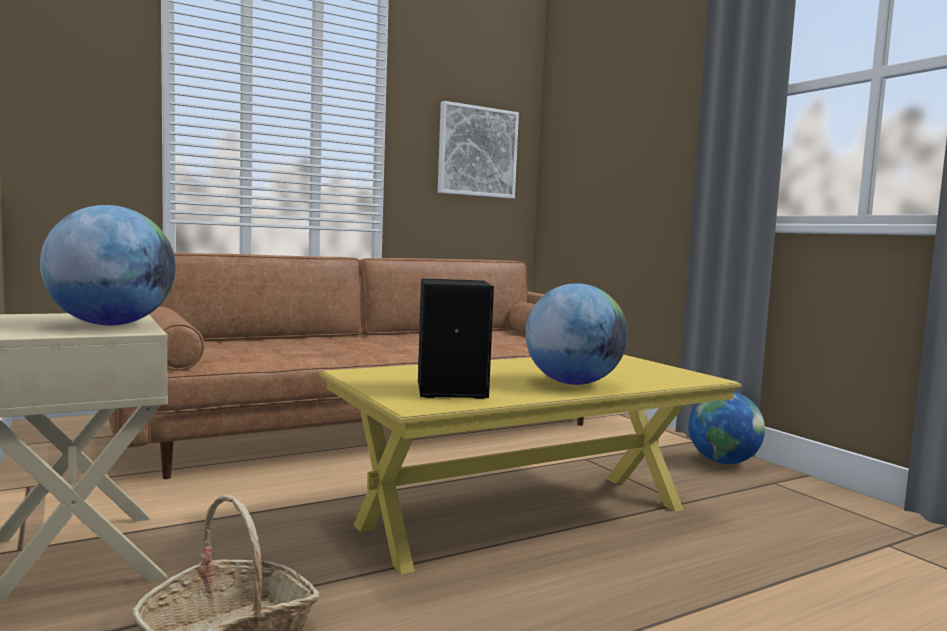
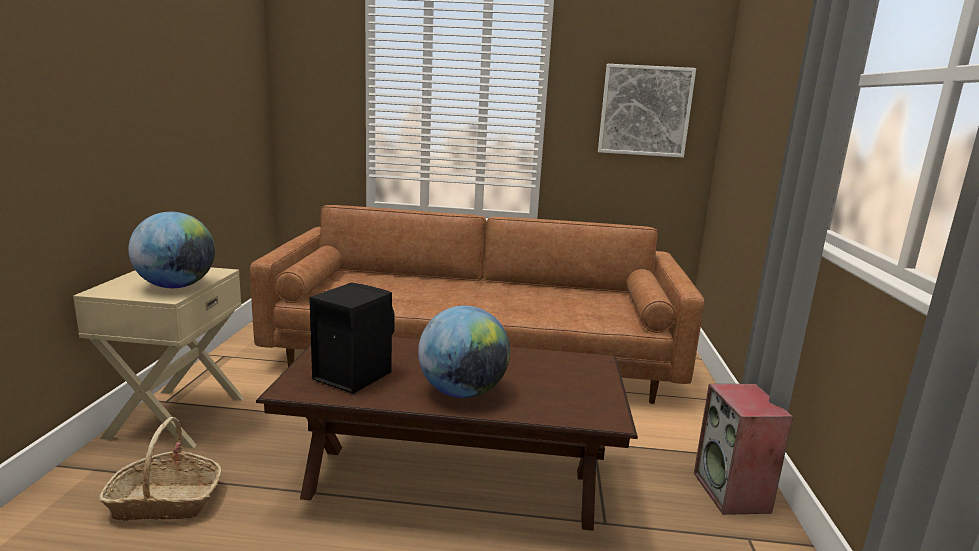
camera: 35 degrees right, 10 degrees up
(527, 516) = (452, 484): yellow coffee table -> brown coffee table
(723, 462) = (732, 493): globe -> speaker

